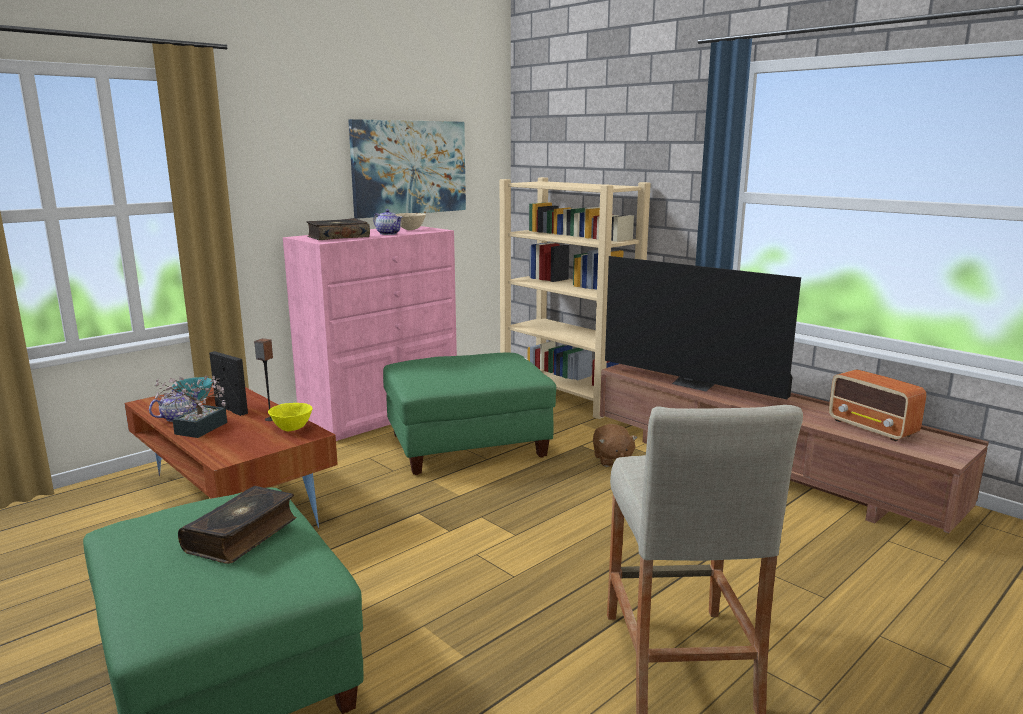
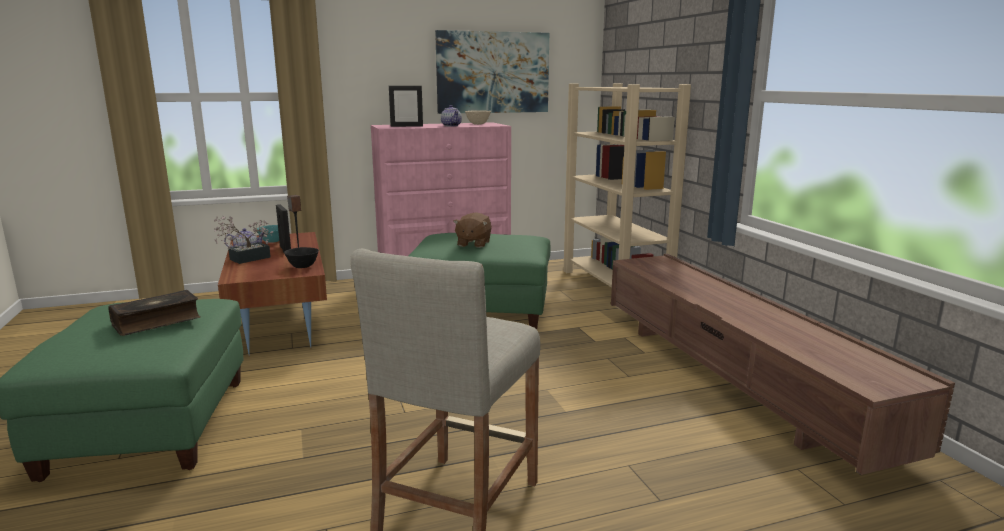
camera: 25 degrees right, 0 degrees up
(292, 429) = (303, 267): yellow bowl -> black bowl
(338, 237) = (406, 126): book -> picture frame
(612, 460) = (592, 343): brown plush toy -> brown plush toy (473, 244)
(694, 384) = (684, 283): television -> none
(872, 428) = (823, 347): radio -> none

